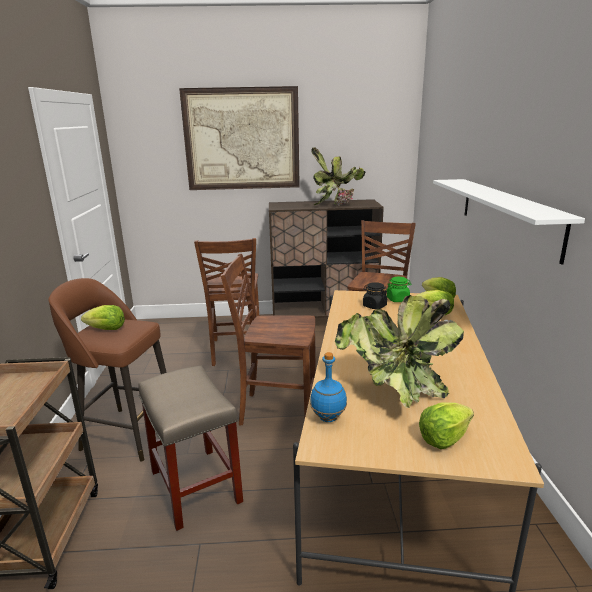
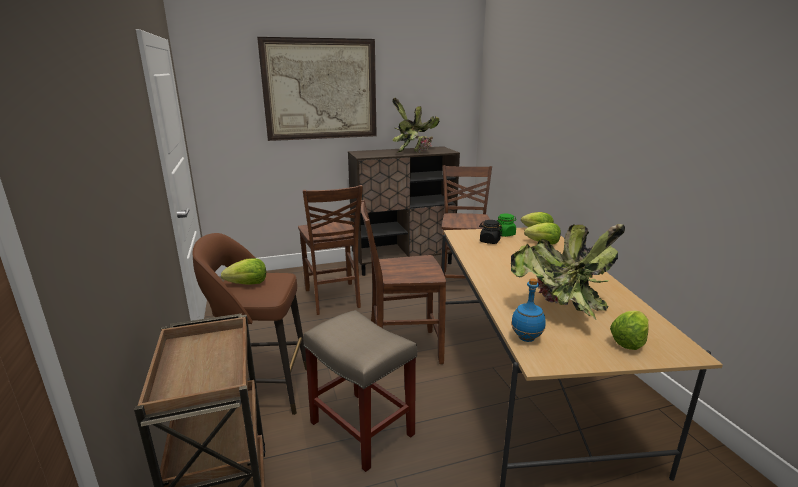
camera: 15 degrees left, 0 degrees up
(507, 214) = (601, 154): white shelf -> none

